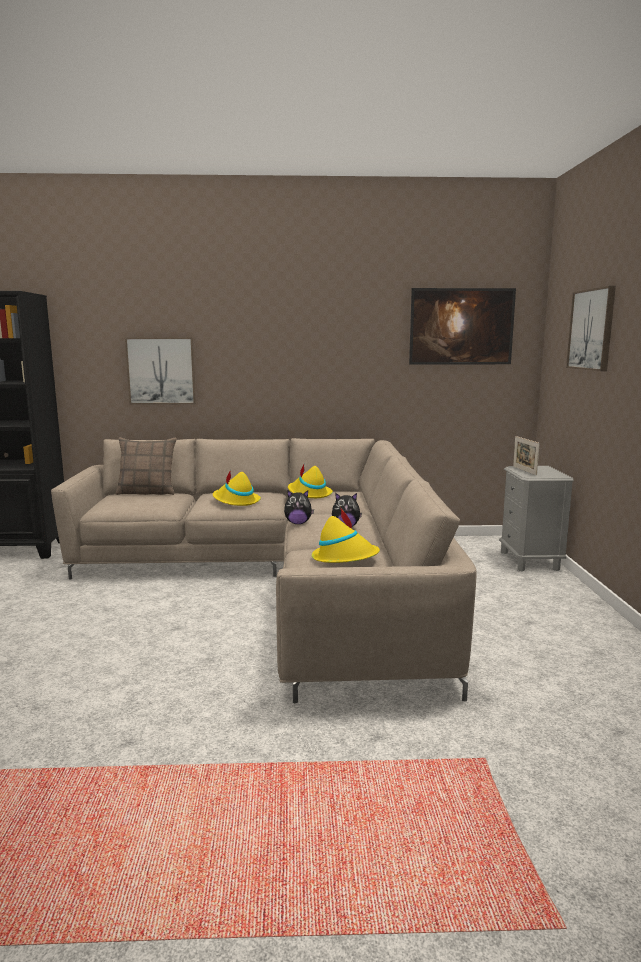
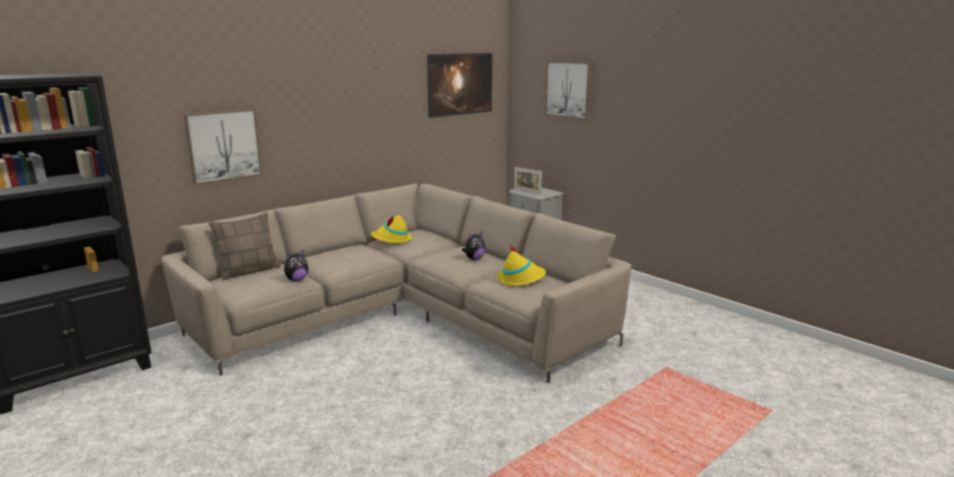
camera: 40 degrees left, 5 degrees up
(236, 501) = (350, 259): yellow hat -> none
(298, 523) = (435, 264): plush toy -> plush toy (296, 280)

